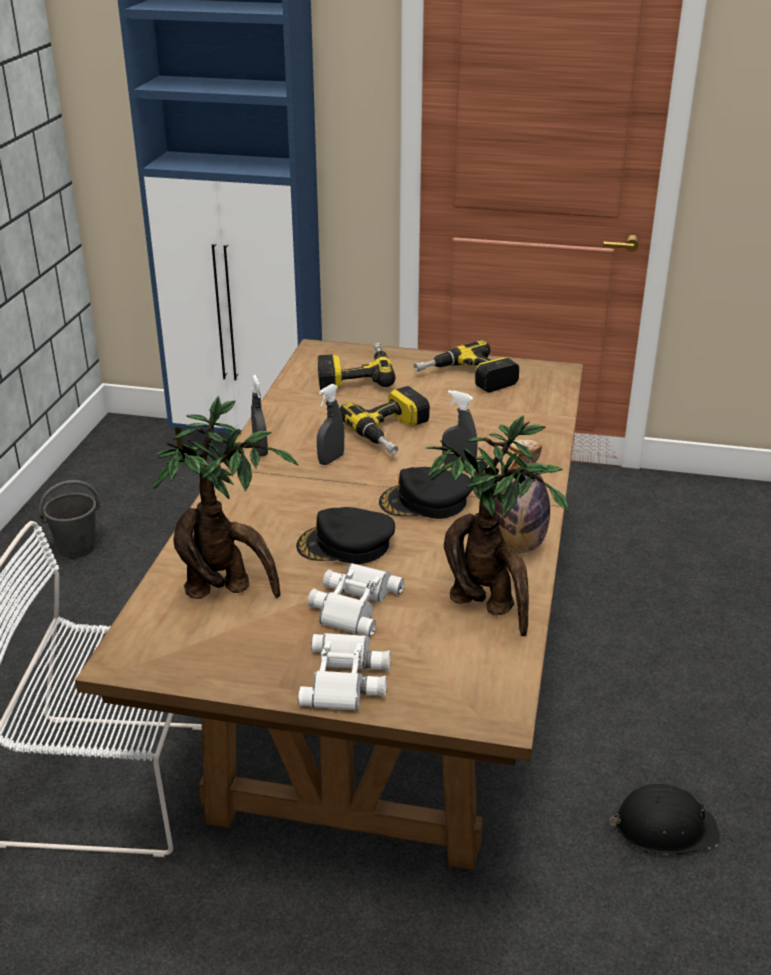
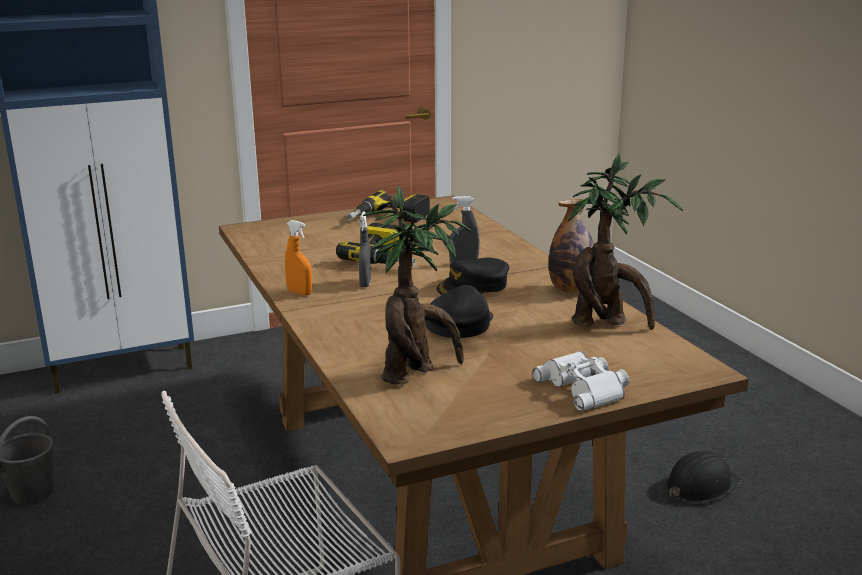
camera: 35 degrees left, 10 degrees down
(260, 450) = (299, 293): grey spray bottle -> orange spray bottle
(346, 545) = (459, 323): black cap -> black cap turned 150 degrees clockwise
(352, 604) = (519, 350): white binoculars -> none
(355, 375) = (300, 235): power drill -> none

